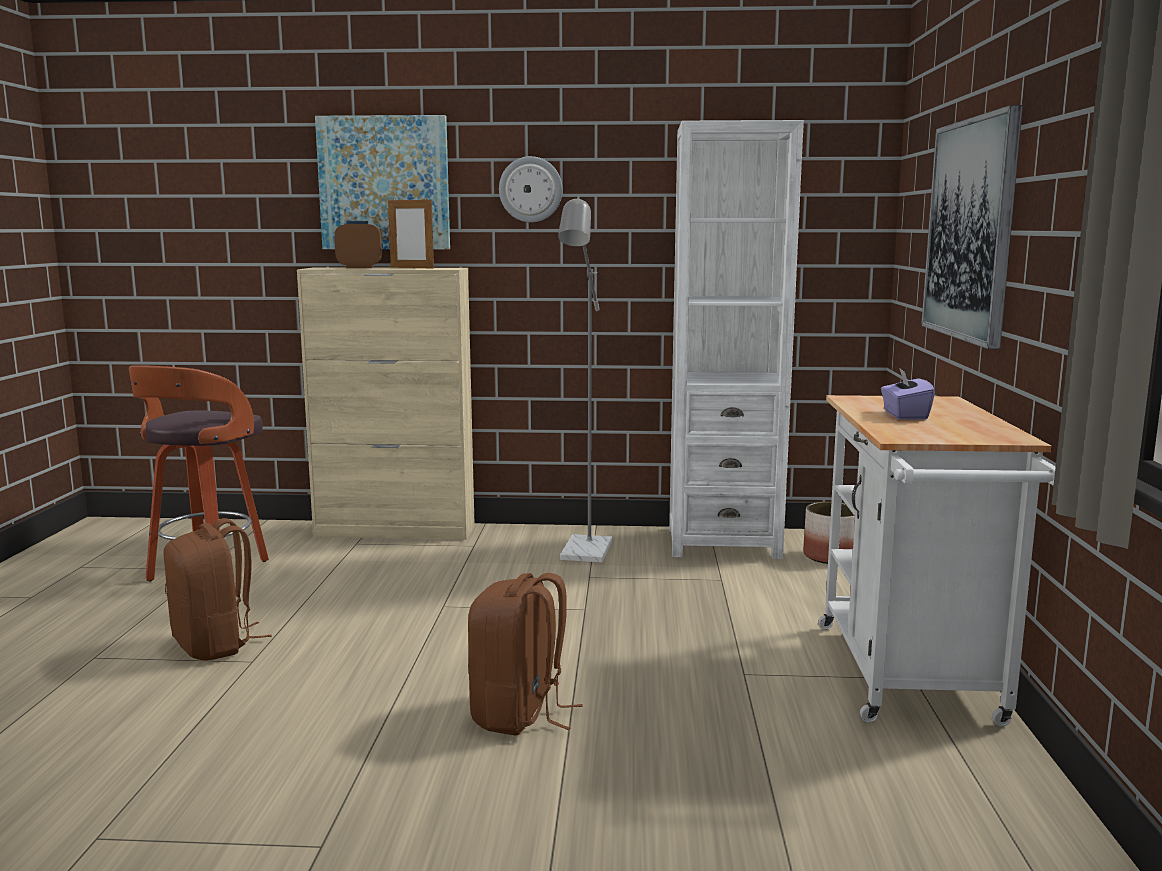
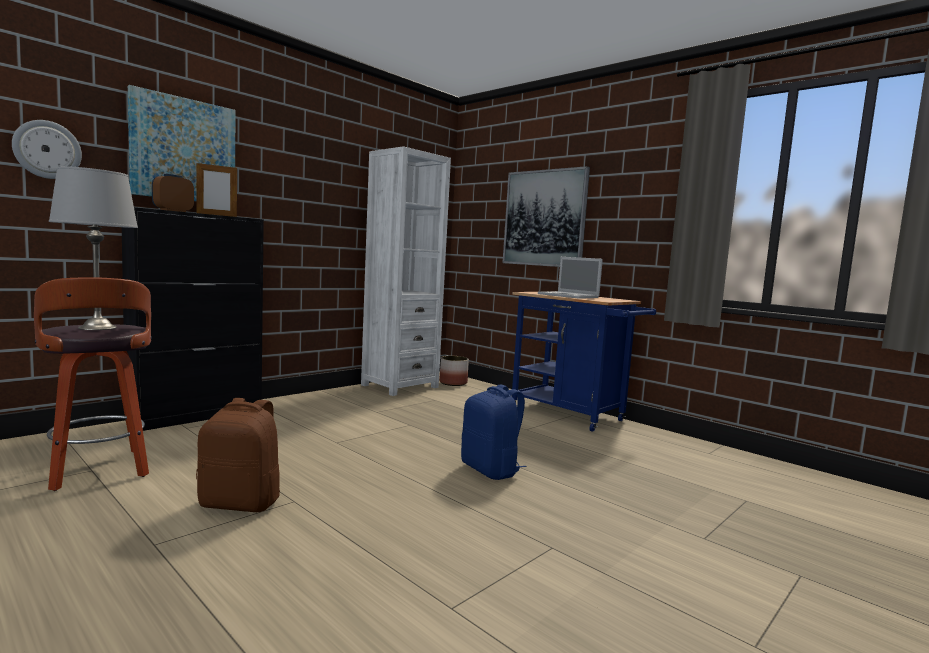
camera: 50 degrees left, 5 degrees down
(190, 416) = (97, 327): none -> grey table lamp
(396, 531) = (198, 415): beige cabinet -> black cabinet
(519, 714) = (491, 470): brown backpack -> blue backpack
(530, 189) = (287, 172): wall clock -> wall clock (47, 150)
(584, 555) = (349, 403): grey floor lamp -> none
(904, 415) = (569, 296): purple tissue box -> laptop
(911, 679) = (572, 415): white cart -> blue cart

